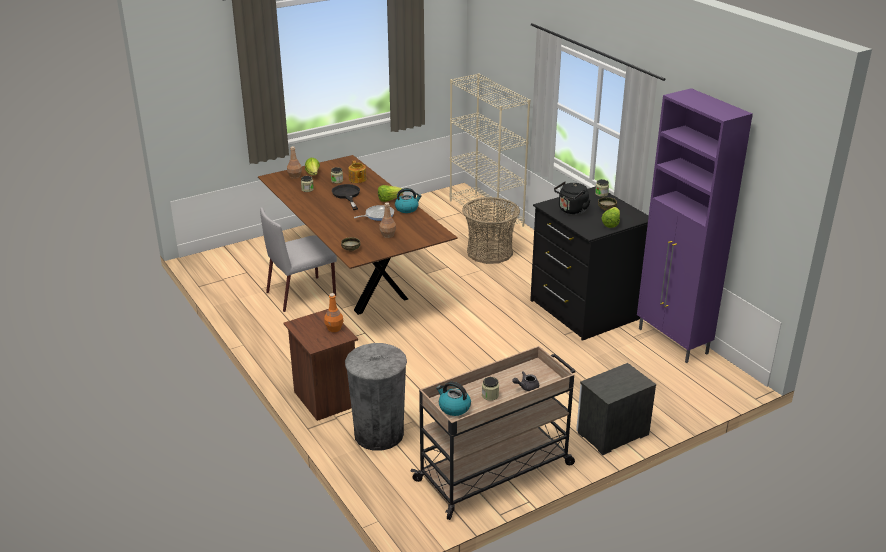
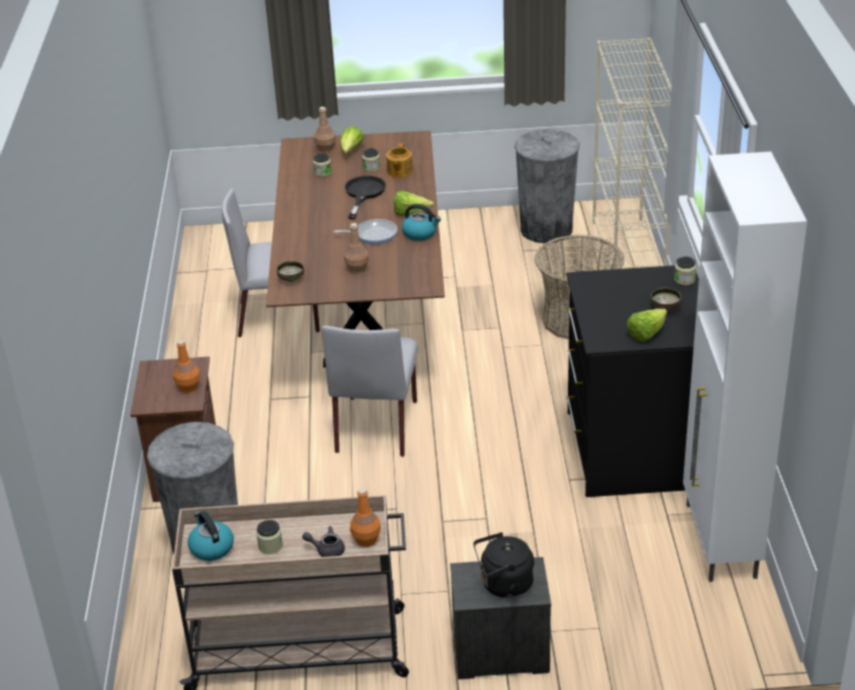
camera: 30 degrees right, 5 degrees up
(423, 337) = (376, 425): none -> grey chair
(426, 210) = (546, 229): none -> grey trash can
(543, 375) = (366, 539): none -> orange bottle
(571, 210) = (610, 297): black kettle -> black kettle (504, 585)
(673, 342) = (720, 541): purple cabinet -> white cabinet

